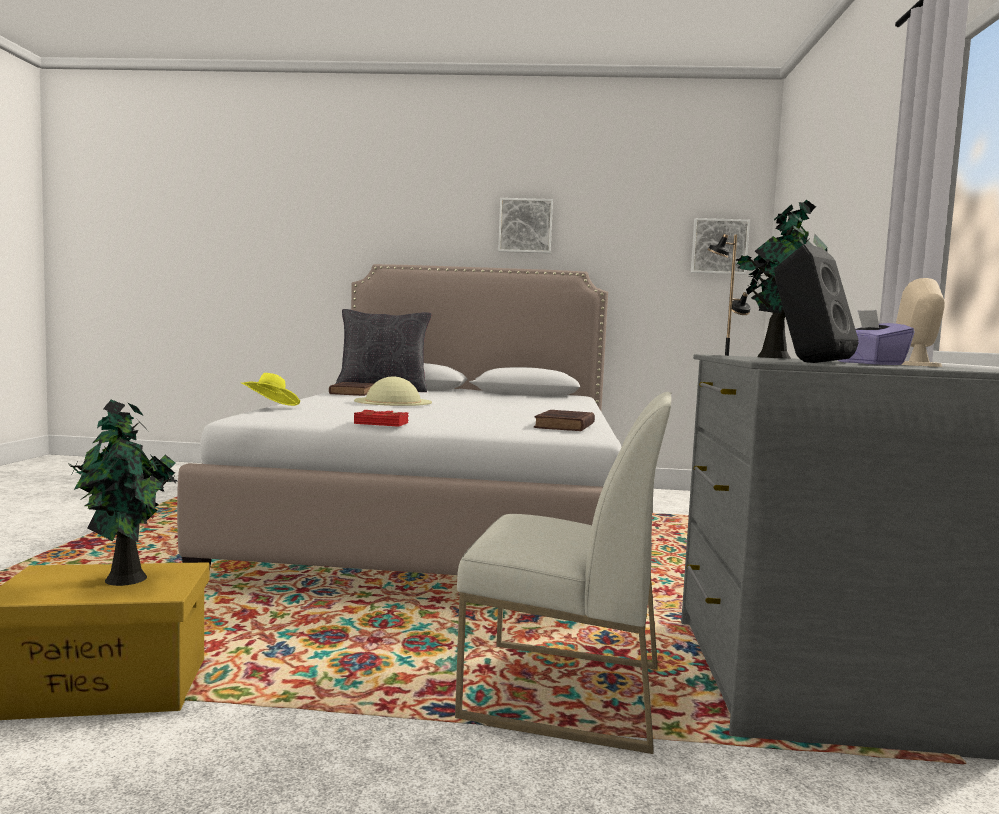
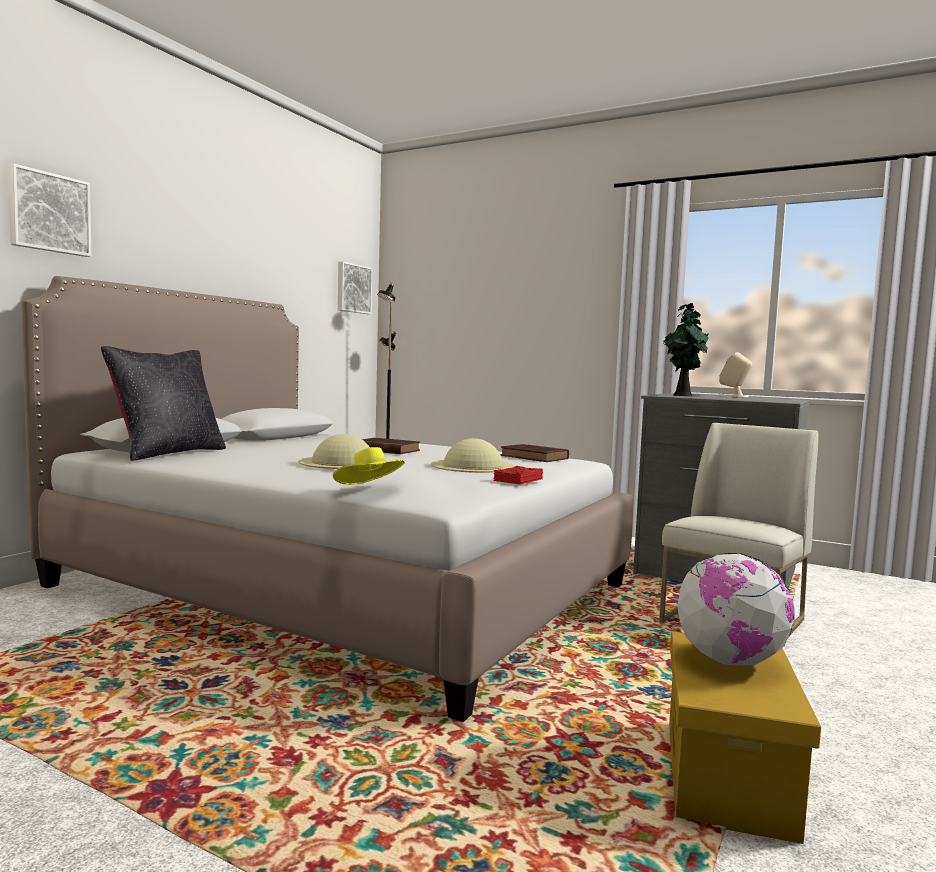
camera: 65 degrees left, 0 degrees up
(126, 580) = (730, 661): potted plant -> globe
(352, 392) = (200, 462): brown book -> brown book (385, 450)
(453, 417) = (473, 466): none -> beige hat
(525, 226) = (214, 247): picture -> picture (49, 213)
(807, 362) = (777, 400): black speaker -> none
(868, 363) = (744, 397): purple tissue box -> none

